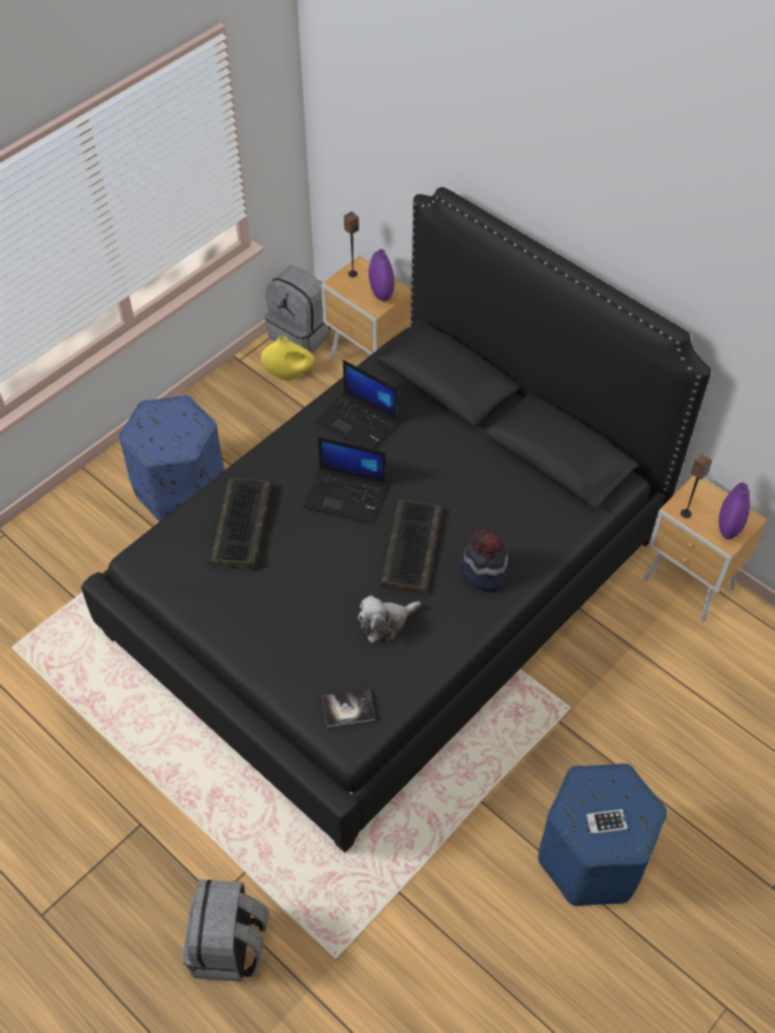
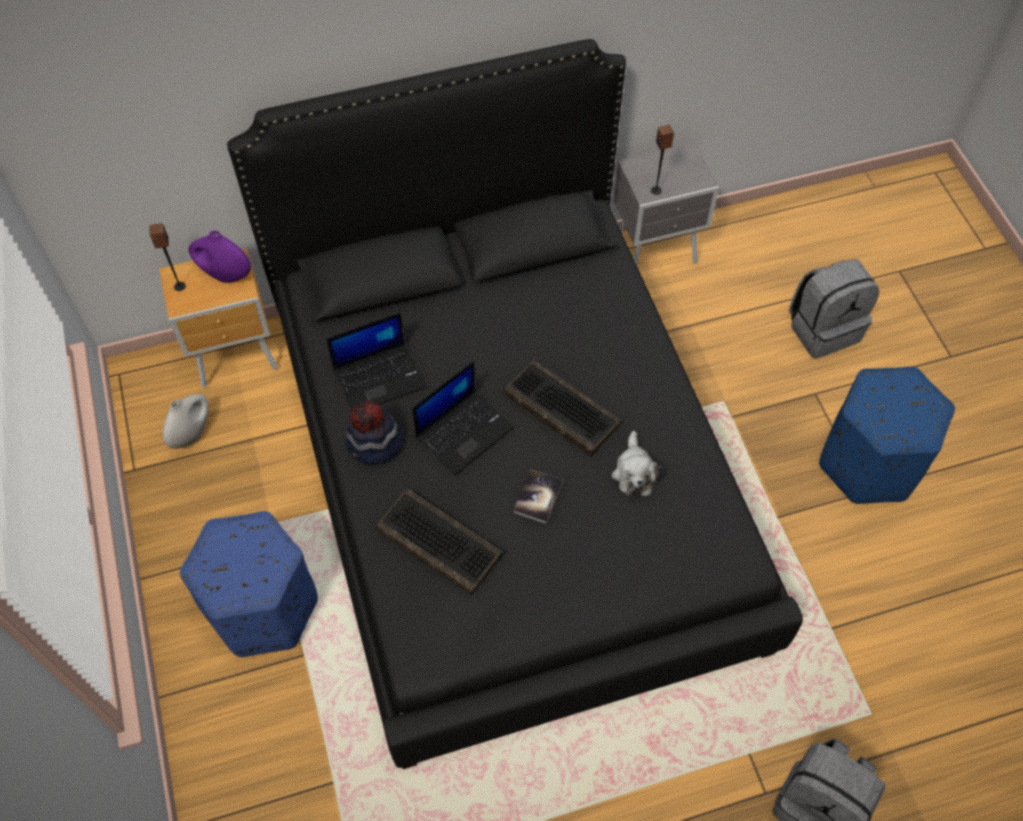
camera: 60 degrees left, 5 degrees up
(289, 374) = (192, 433): yellow vase -> white vase
(302, 335) = (149, 395): grey backpack -> grey backpack (823, 328)
(348, 709) = (711, 550): book -> book (538, 497)
(484, 572) = (625, 365): hat -> hat (375, 444)
(606, 822) = (908, 413): phone -> none
(689, 586) = (657, 253): brown nightstand -> grey nightstand
(729, 525) = (686, 169): purple vase -> none

